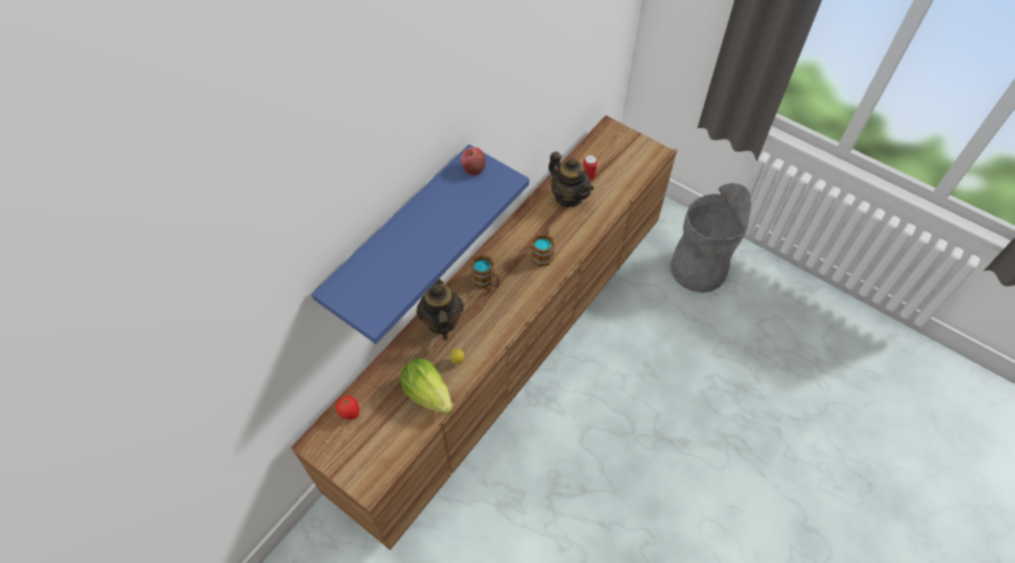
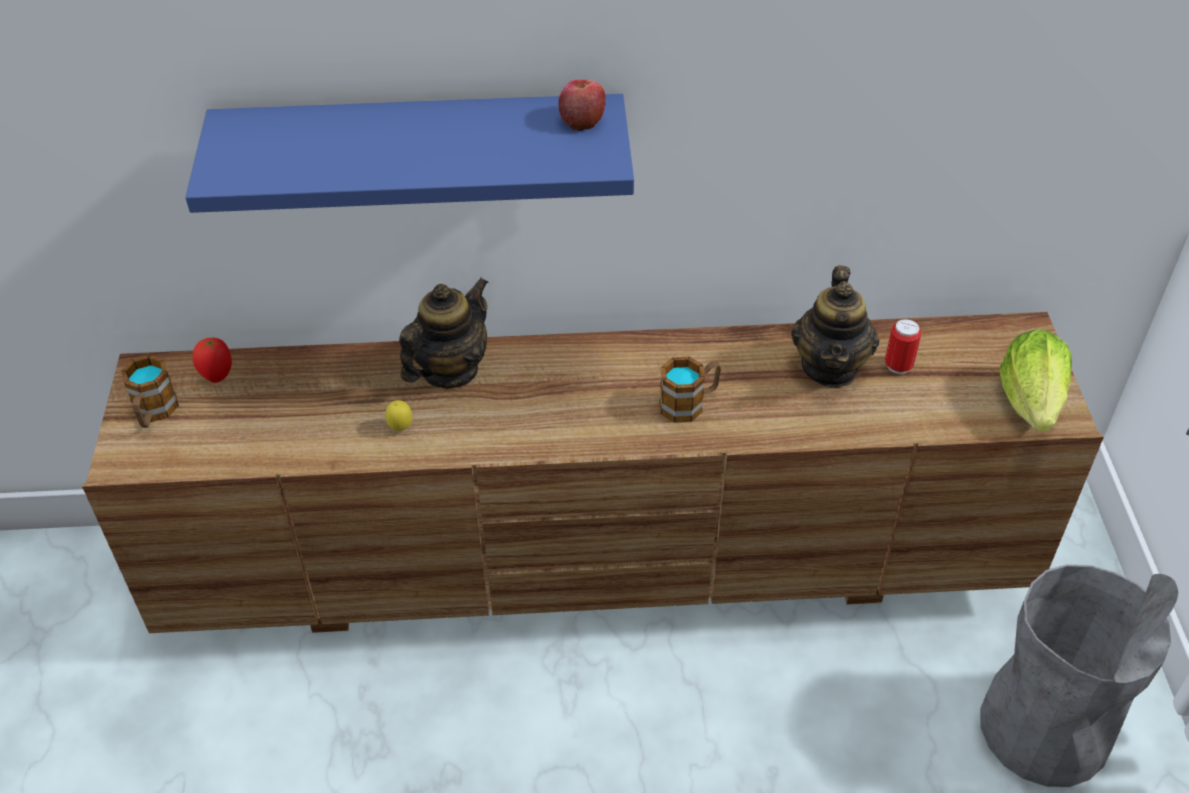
camera: 50 degrees right, 10 degrees down
(427, 393) = (319, 430): lettuce -> lettuce (1031, 401)
(486, 281) = (568, 374): mug -> mug (154, 413)

